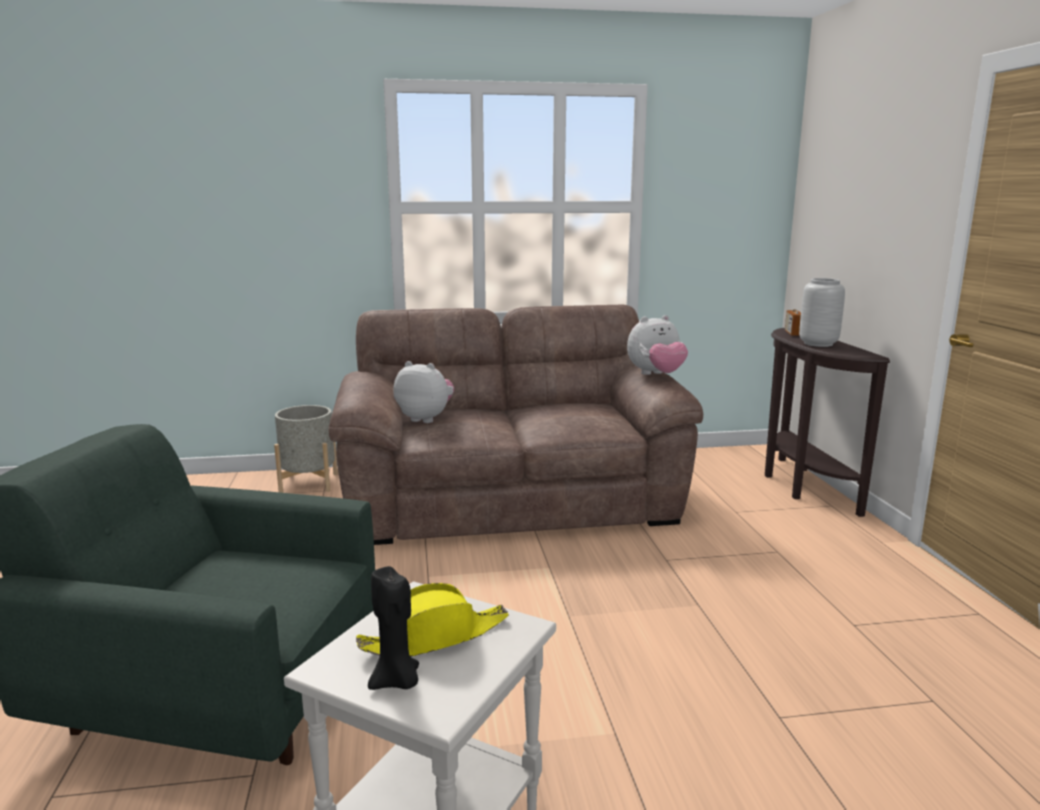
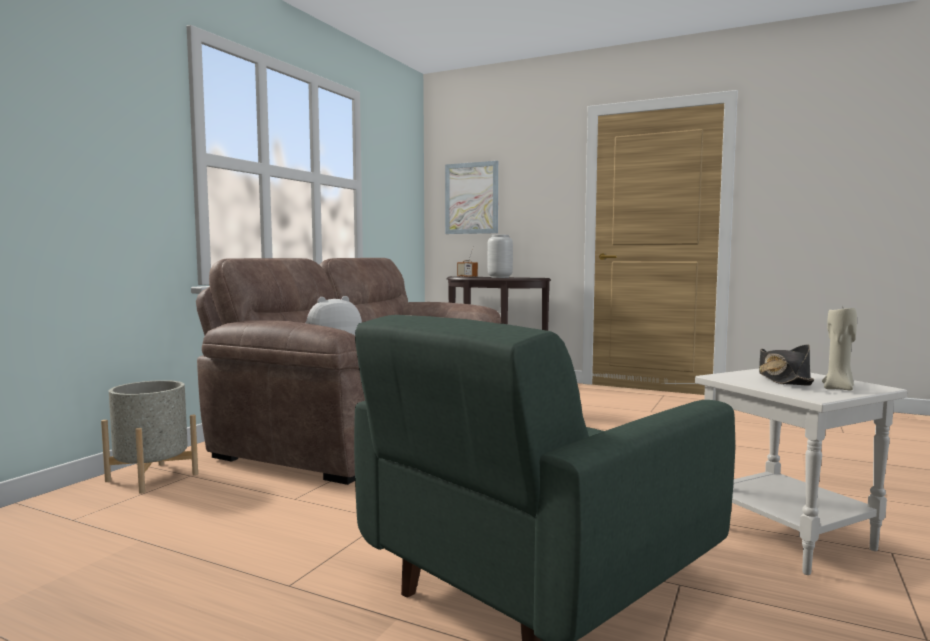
camera: 55 degrees left, 10 degrees down
(397, 682) = (838, 388): black candle -> beige candle
(436, 637) = (783, 379): yellow hat -> black hat
(656, 375) = (445, 302): plush toy -> none
(832, 214) = (471, 198): none -> picture

